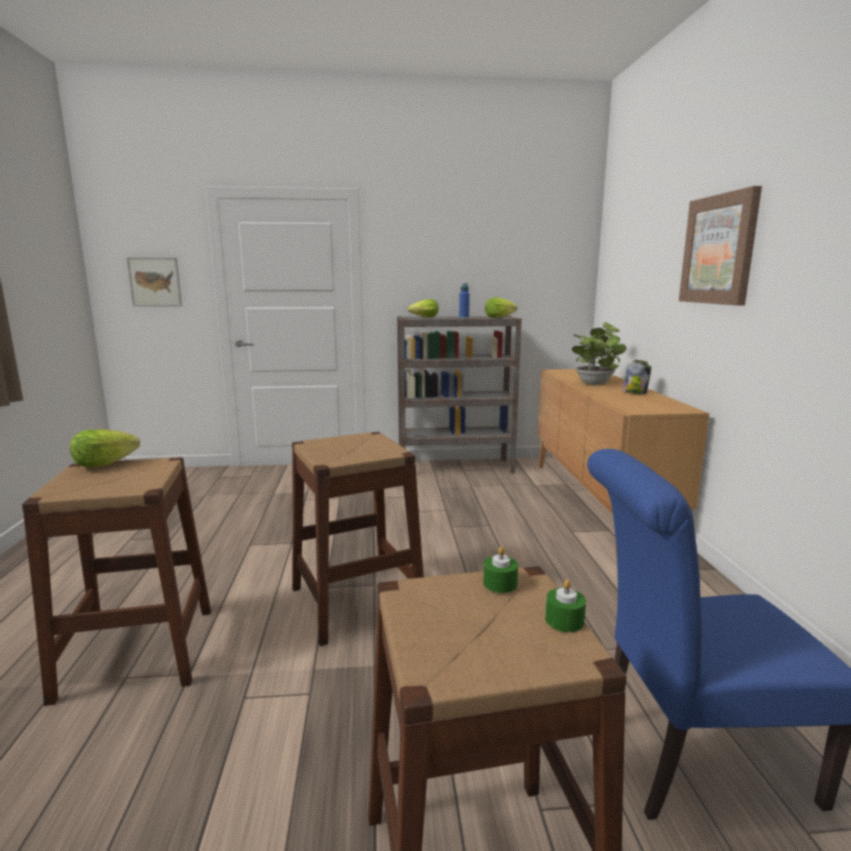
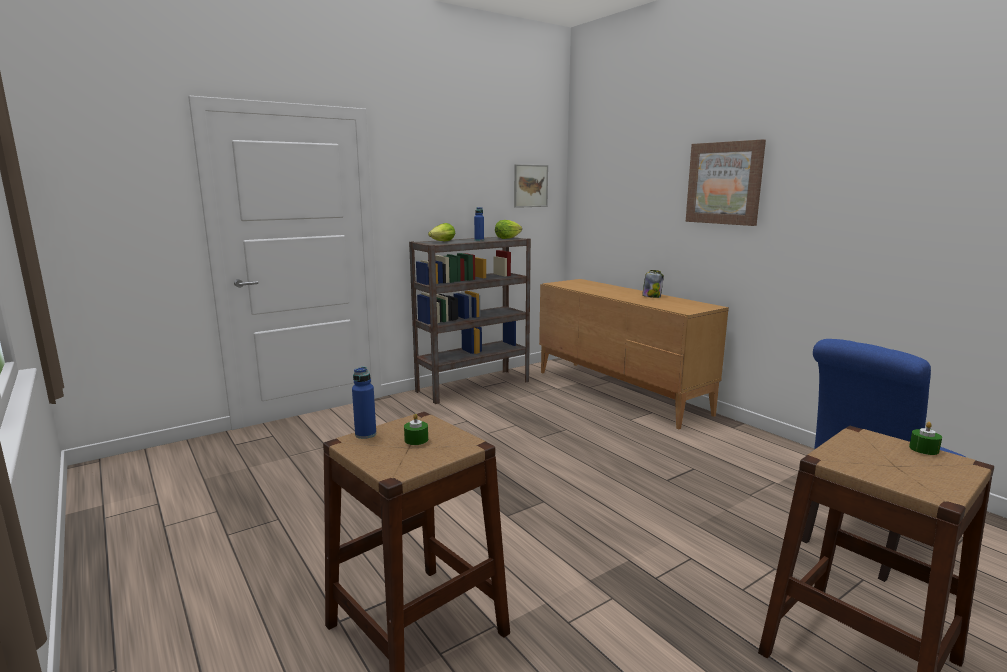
camera: 30 degrees left, 0 degrees up
(104, 464) = (365, 434): lettuce -> blue bottle
(155, 282) = (121, 213): picture -> picture (530, 186)
(356, 601) = (548, 518): brown stool -> none
(500, 583) = (858, 440): green candle -> green candle (416, 440)
(595, 383) = (608, 292): potted plant -> none

